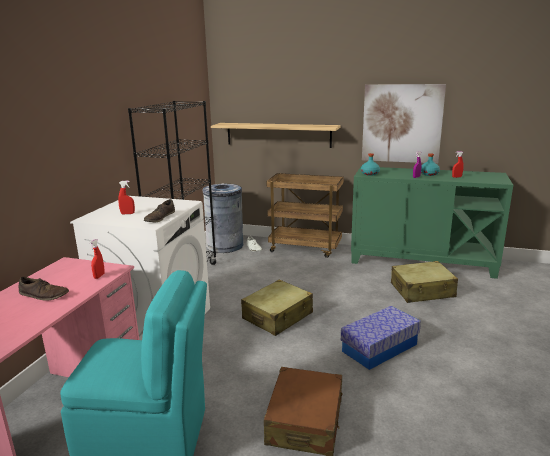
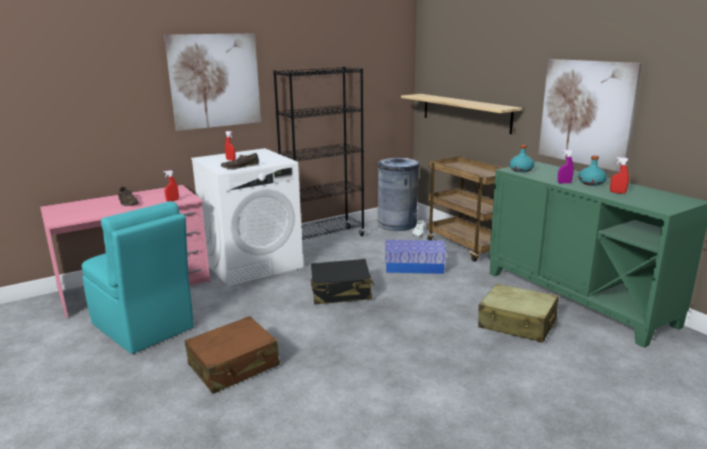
camera: 40 degrees right, 0 degrees up
(80, 125) = (215, 81): none -> picture
(278, 316) = (341, 292): beige suitcase -> black suitcase
(379, 348) = (378, 348): storage box -> storage box (414, 266)

